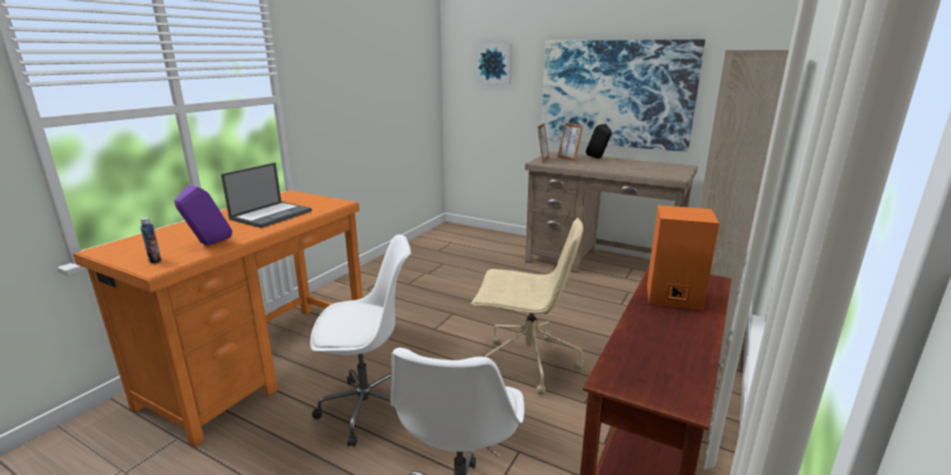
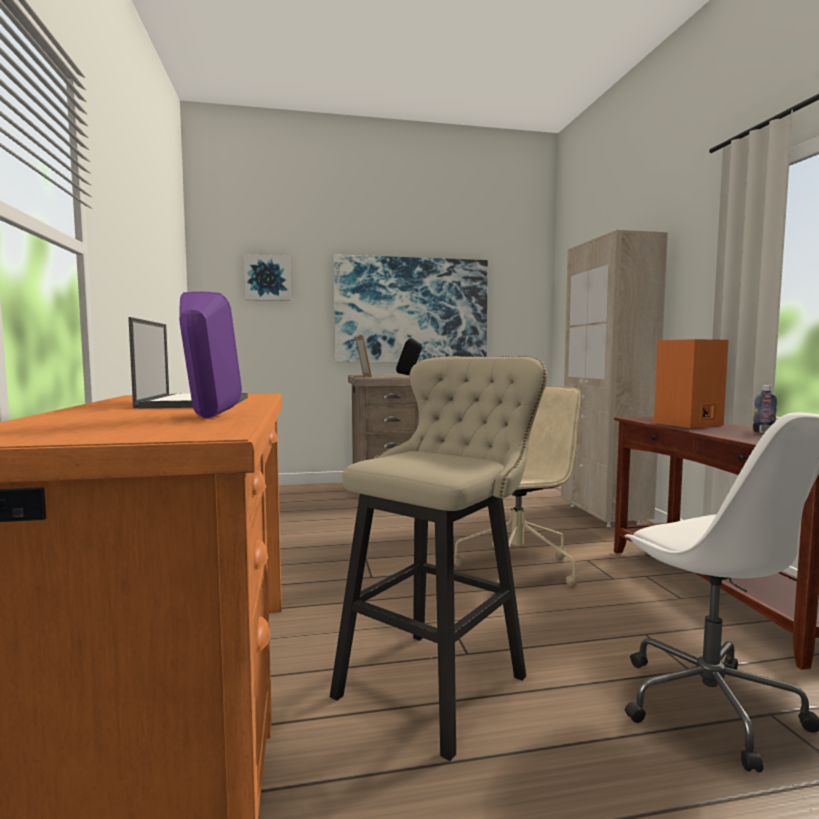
camera: 40 degrees left, 15 degrees down
(155, 260) = (172, 431): bottle -> bottle (763, 432)
(368, 408) = (444, 675): white office chair -> beige stool
(568, 159) = (385, 375): picture frame -> none

